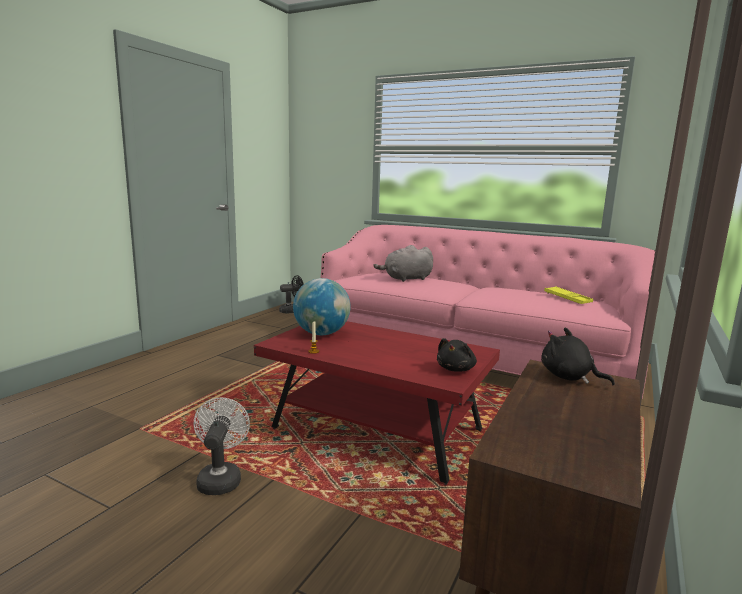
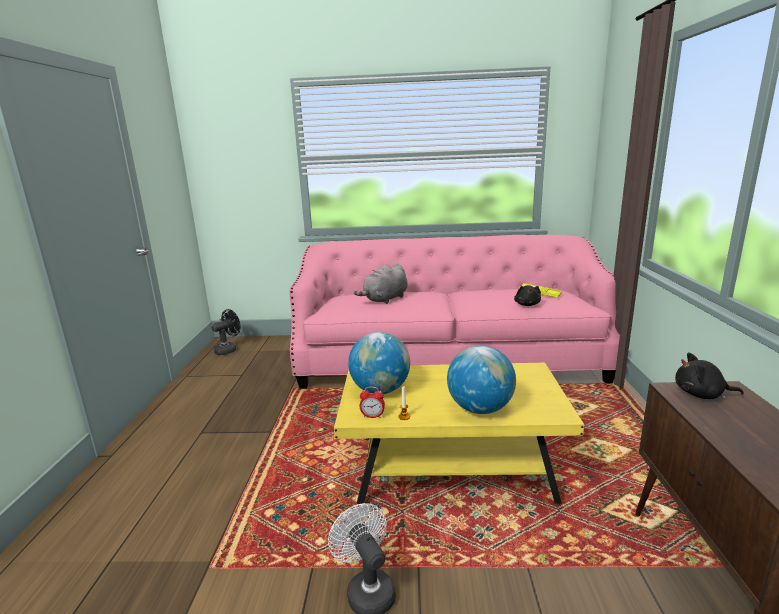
camera: 25 degrees left, 5 degrees up
(291, 345) = (372, 416): none -> alarm clock
(376, 430) = (452, 469): red coffee table -> yellow coffee table
(383, 362) = (480, 409): none -> globe
(456, 369) = (545, 397): black plush toy -> black plush toy (527, 304)

